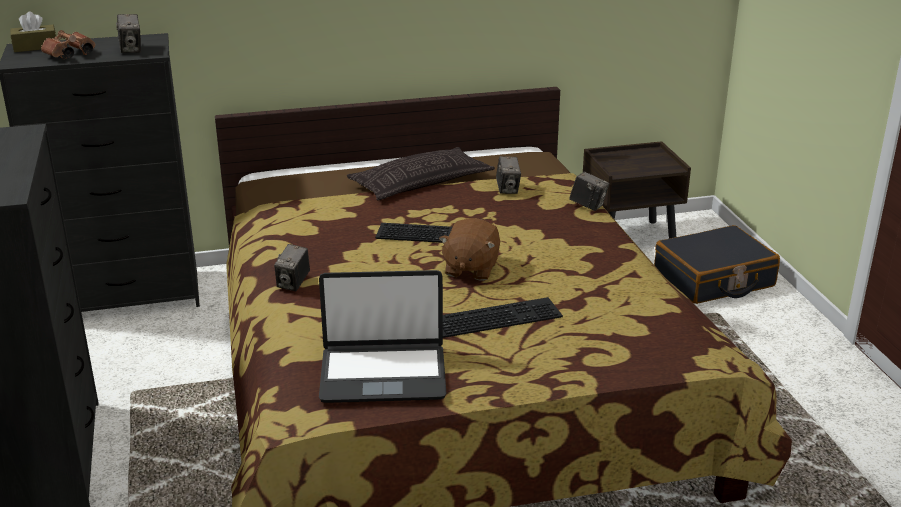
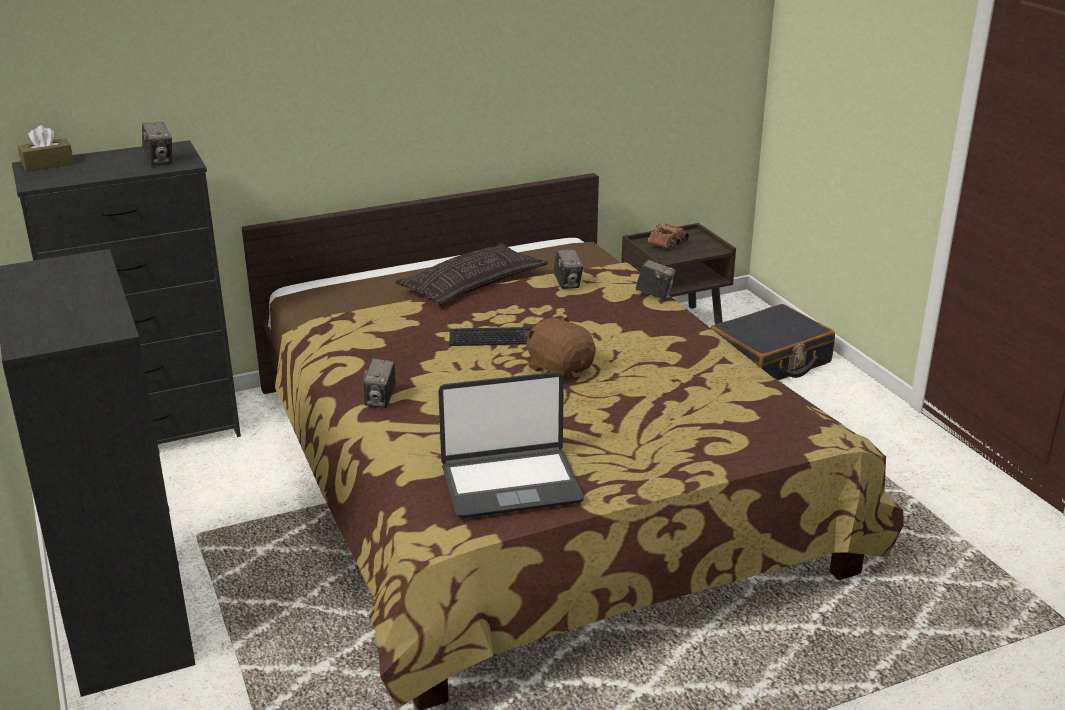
camera: 10 degrees left, 0 degrees up
(69, 55) = (93, 172): brown binoculars -> brown binoculars (667, 244)
(470, 269) = (560, 369): brown plush toy -> brown plush toy turned 135 degrees clockwise
(497, 316) = (604, 414): keyboard -> none

